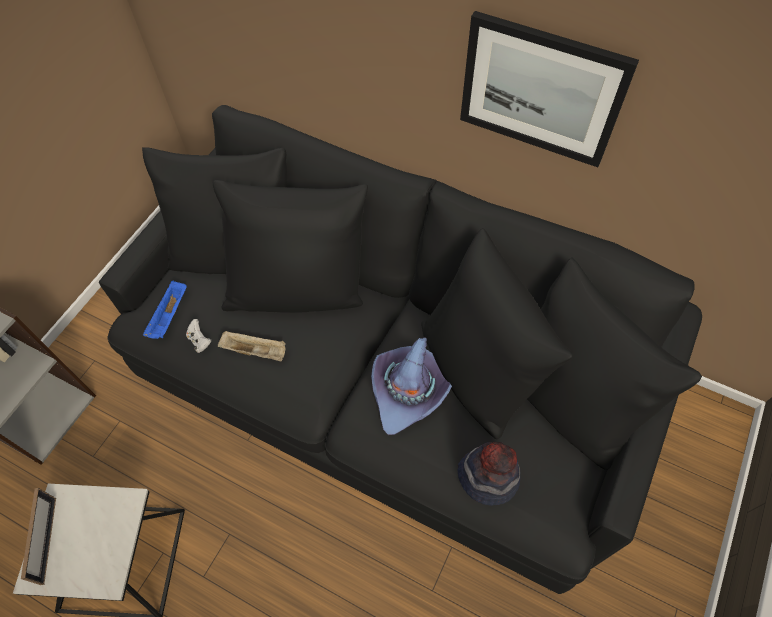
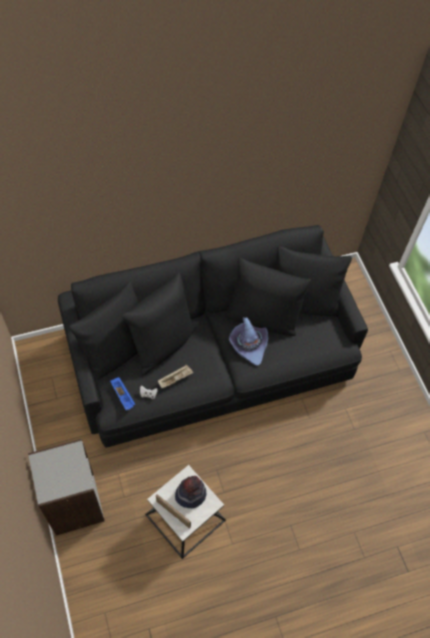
camera: 50 degrees left, 0 degrees up
(488, 477) = (305, 350): hat -> hat (190, 494)
(541, 90) = (229, 191): picture -> none

